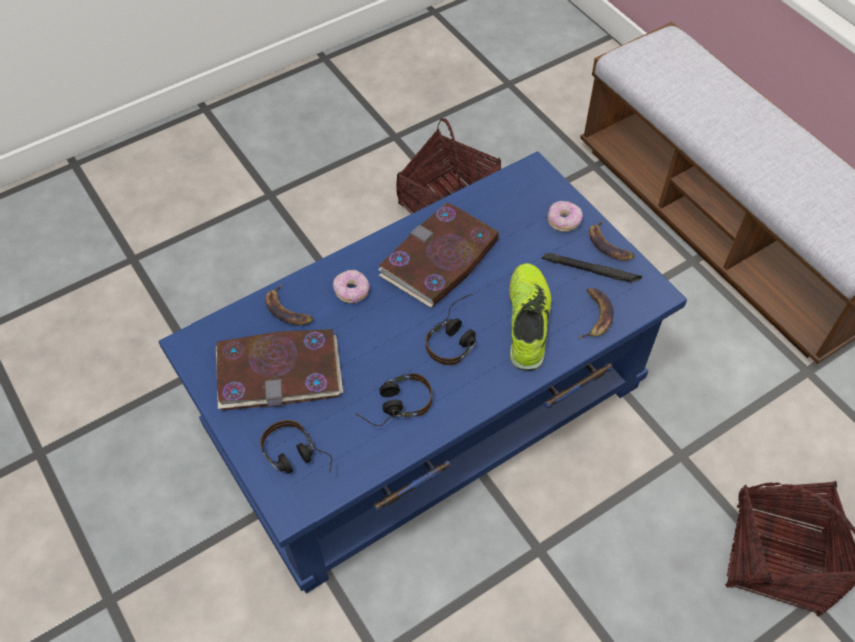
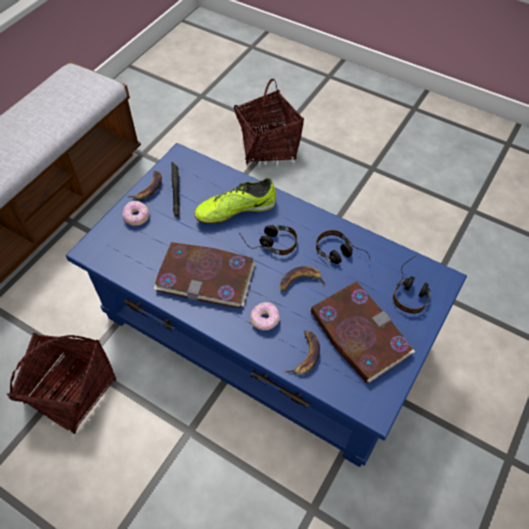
camera: 115 degrees left, 0 degrees up
(595, 315) = (212, 179): banana -> banana (300, 281)

